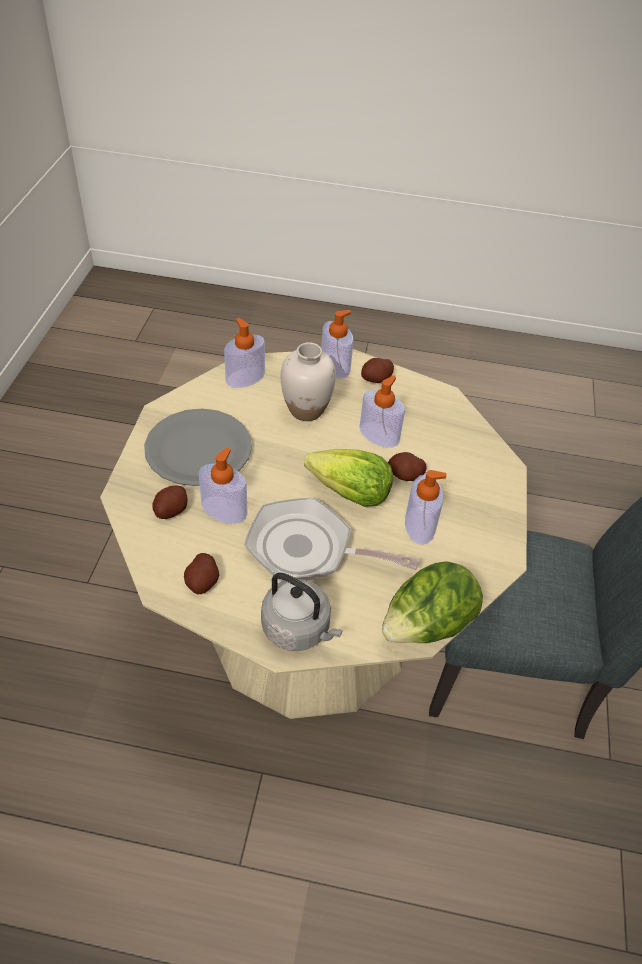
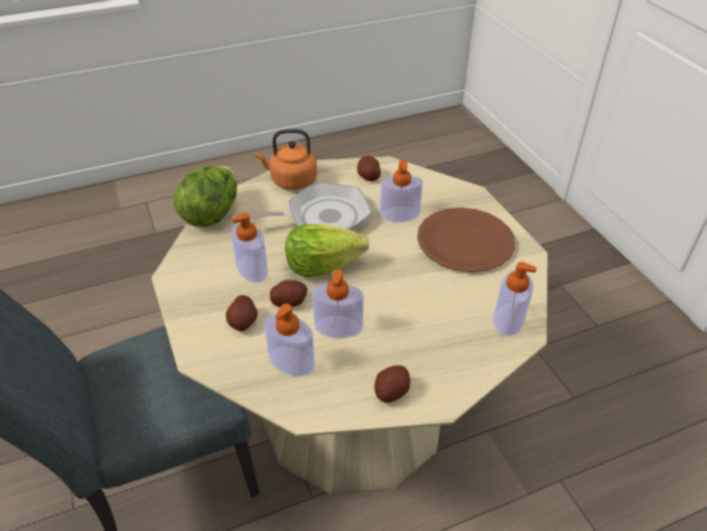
camera: 150 degrees right, 5 degrees down
(171, 510) = (432, 199): potato -> potato (243, 322)
(198, 449) = (465, 242): grey plate -> brown plate
(299, 629) = (291, 181): grey kettle -> orange kettle
(306, 410) = (423, 317): white vase -> none
(335, 366) = (446, 383): soap dispenser -> soap dispenser (291, 361)

